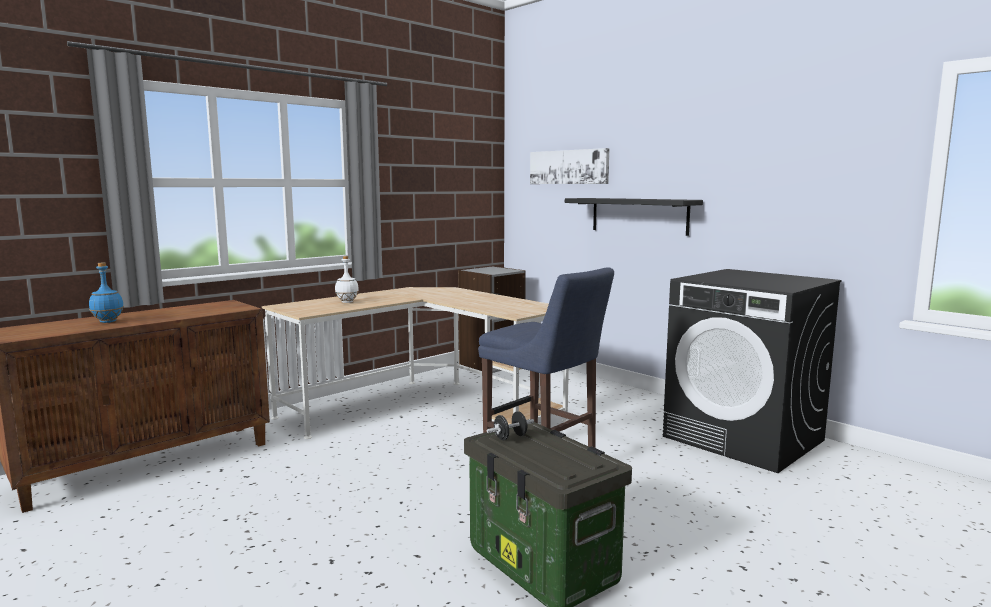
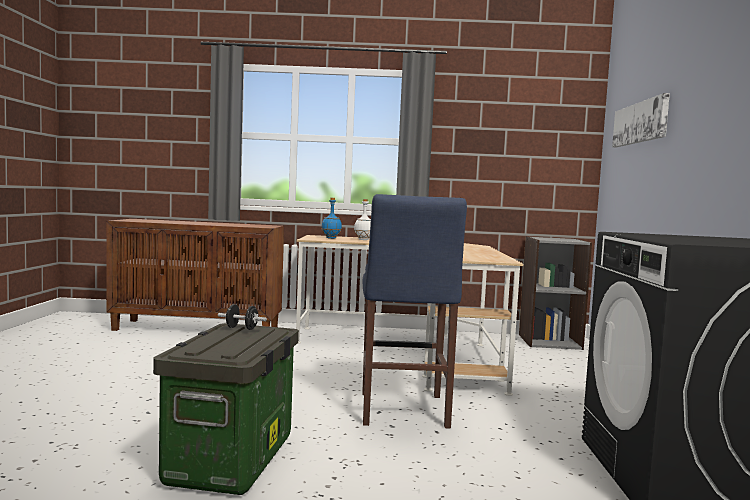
camera: 45 degrees right, 5 degrees down
(107, 322) = (182, 222): blue bottle -> blue bottle (331, 238)
(639, 215) = (685, 173): black shelf -> none

